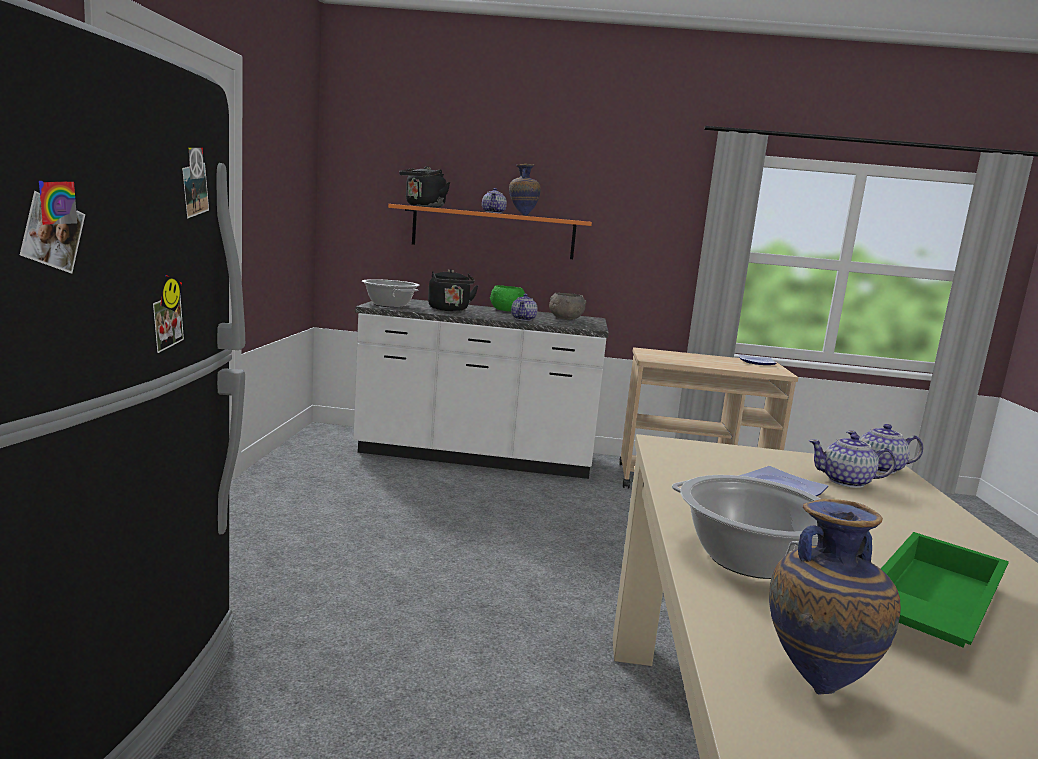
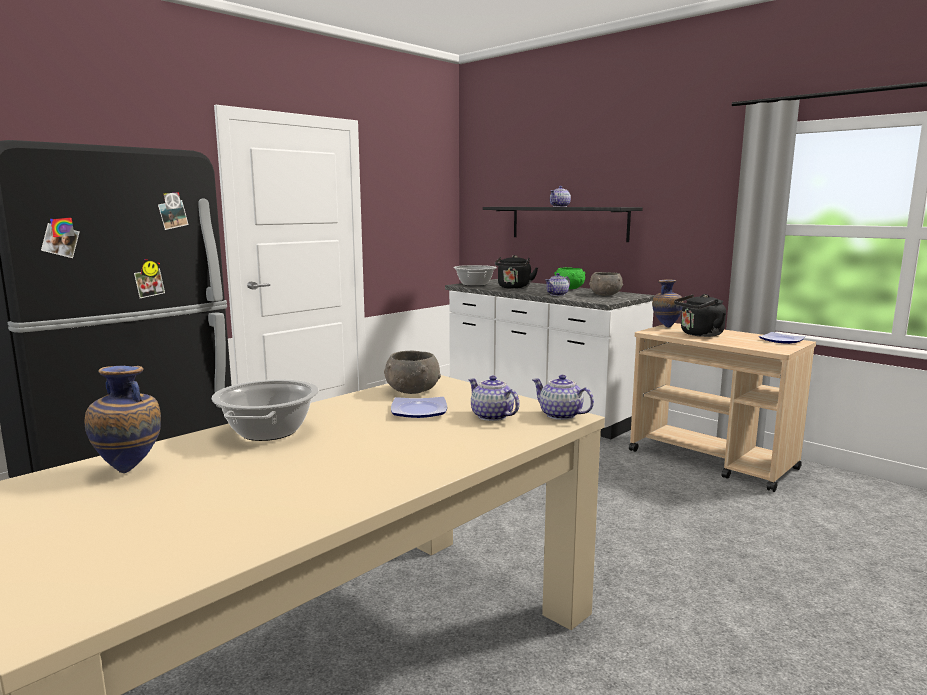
camera: 40 degrees right, 0 degrees up
(423, 206) = (511, 206): black kettle -> black kettle (699, 334)
(493, 232) = (568, 223): orange shelf -> black shelf
(522, 215) = (574, 206): vase -> vase (665, 327)
(695, 463) = (412, 390): none -> grey bowl
(927, 604) = (293, 468): green tray -> none

